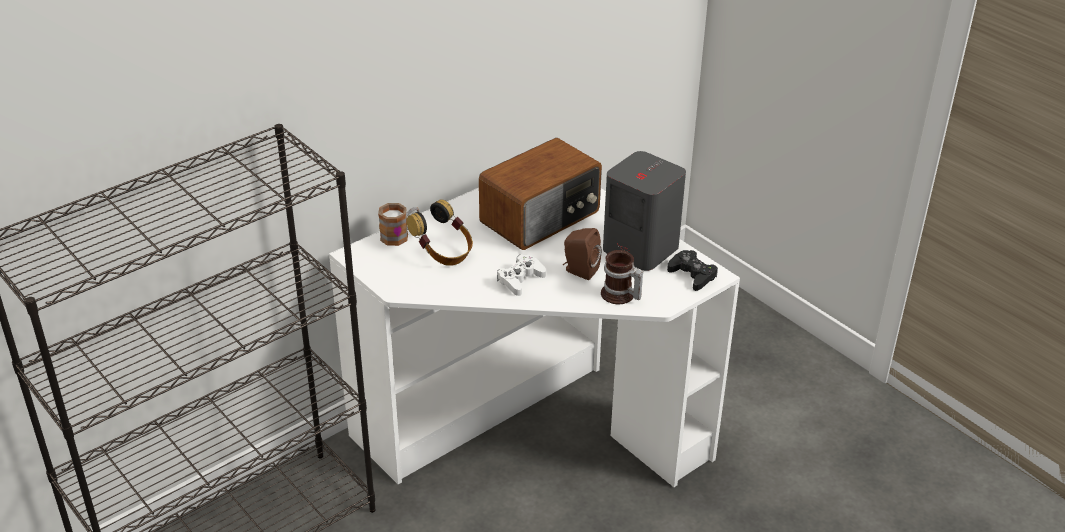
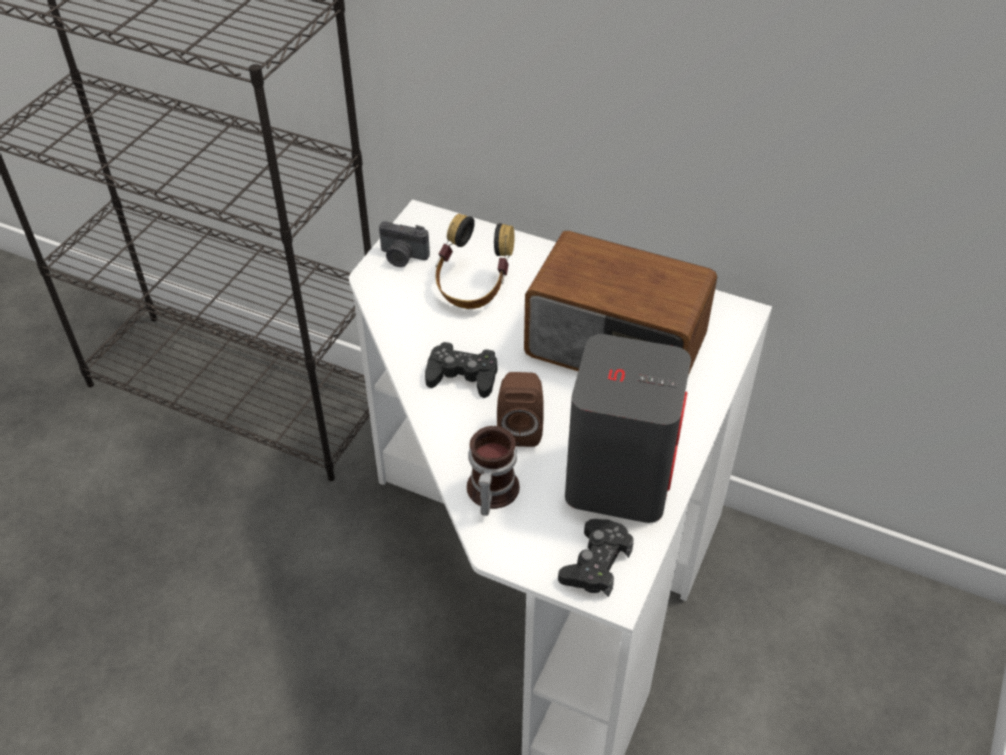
camera: 65 degrees right, 10 degrees up
(388, 273) = (402, 257): none -> camera
(400, 236) = (483, 239): mug -> none
(520, 280) = (462, 376): white game controller -> black game controller

